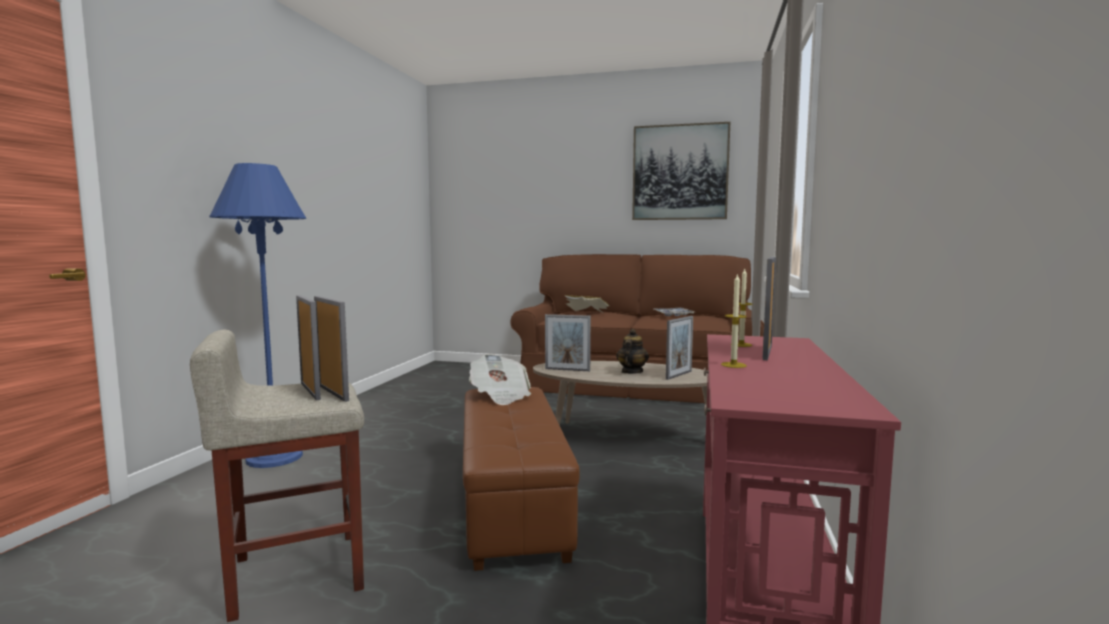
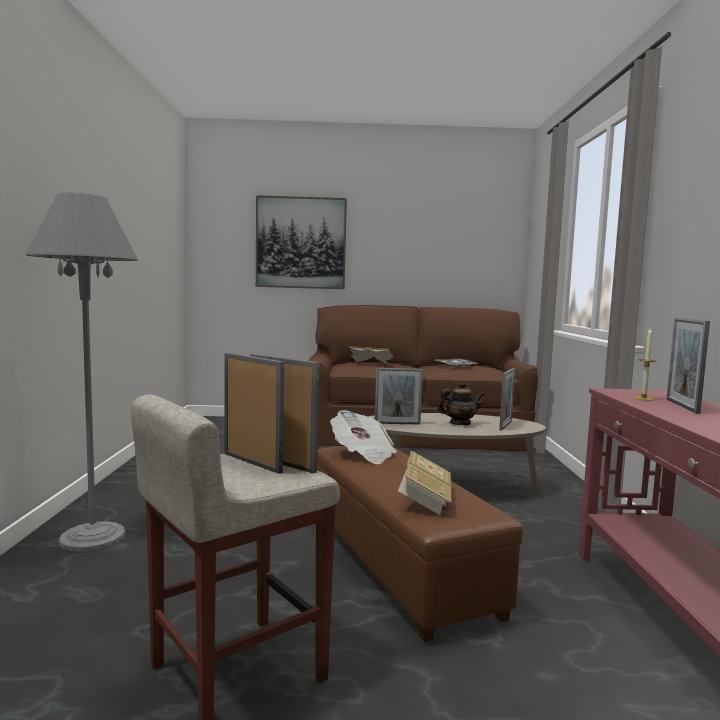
camera: 15 degrees left, 0 degrees up
(274, 457) = (93, 537): blue floor lamp -> grey floor lamp
(506, 438) = (425, 499): none -> book
(631, 372) = (459, 423): teapot -> teapot turned 75 degrees clockwise
(680, 172) = (451, 228): picture -> picture (301, 243)
(733, 365) = (686, 419): candle -> none

